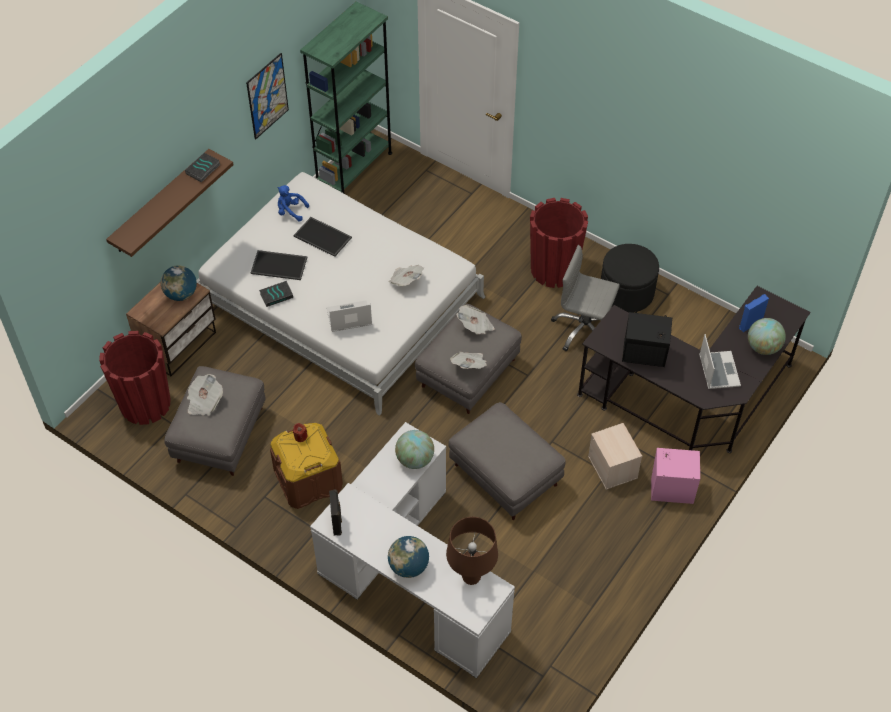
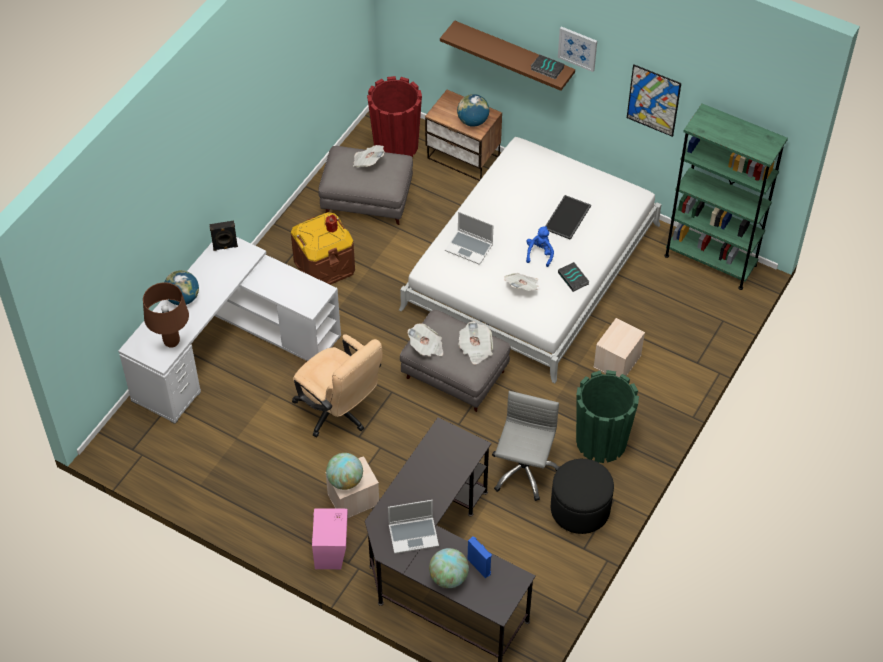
camera: 85 degrees right, 0 degrees up
(205, 125) = (577, 48): none -> picture
(276, 295) = (491, 193): book -> book (574, 278)
(279, 265) = (527, 190): tray -> none
(290, 211) = (596, 190): blue plush toy -> blue plush toy (539, 253)
(348, 318) = (469, 248): laptop -> laptop turned 135 degrees clockwise
(415, 460) = (296, 298): globe -> globe (345, 481)
(465, 248) = (617, 362): none -> beige storage box
(506, 475) = (339, 412): grey ottoman -> beige office chair
(554, 270) = (601, 441): red planter -> green planter
(644, 356) = (426, 470): black speaker -> none

